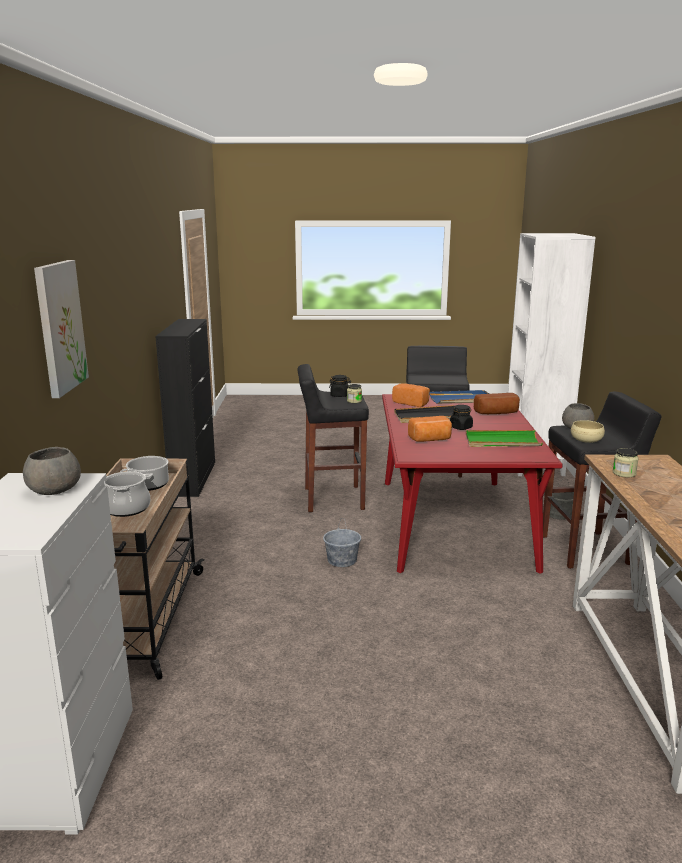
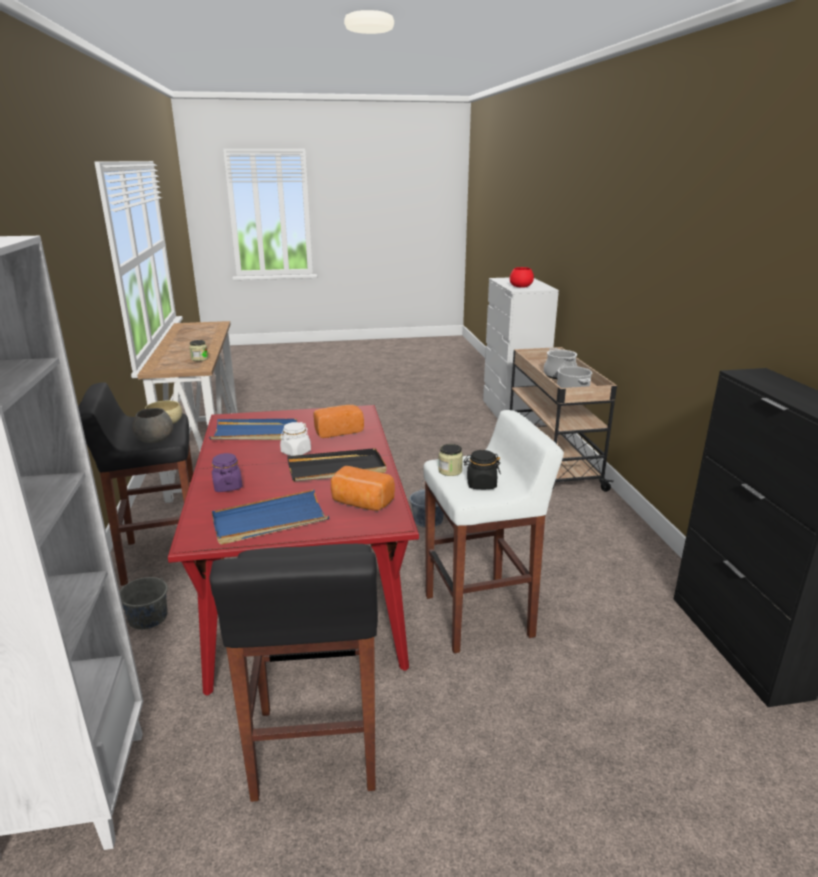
camera: 170 degrees right, 5 degrees up
(53, 490) = (521, 286): grey bowl -> red bowl
(59, 327) = (614, 243): picture -> none
(332, 499) = (480, 616): black stool -> white stool
(460, 427) = (296, 452): black jar -> white jar
(497, 413) = (227, 486): bread -> purple jar
(502, 442) = (255, 433): green tray -> blue tray

